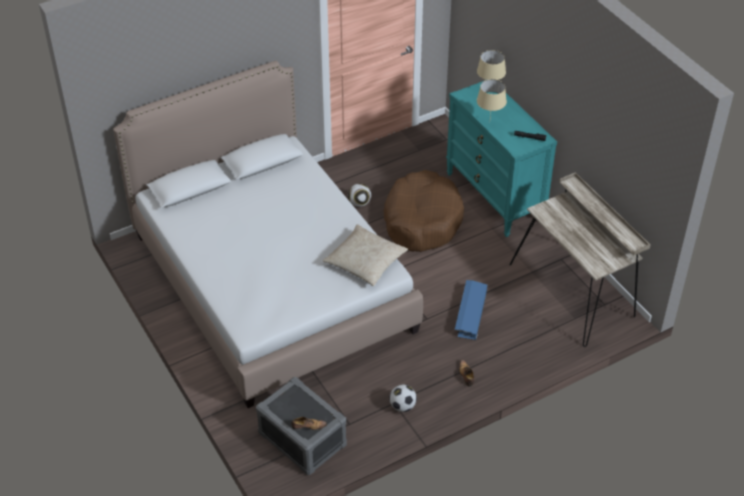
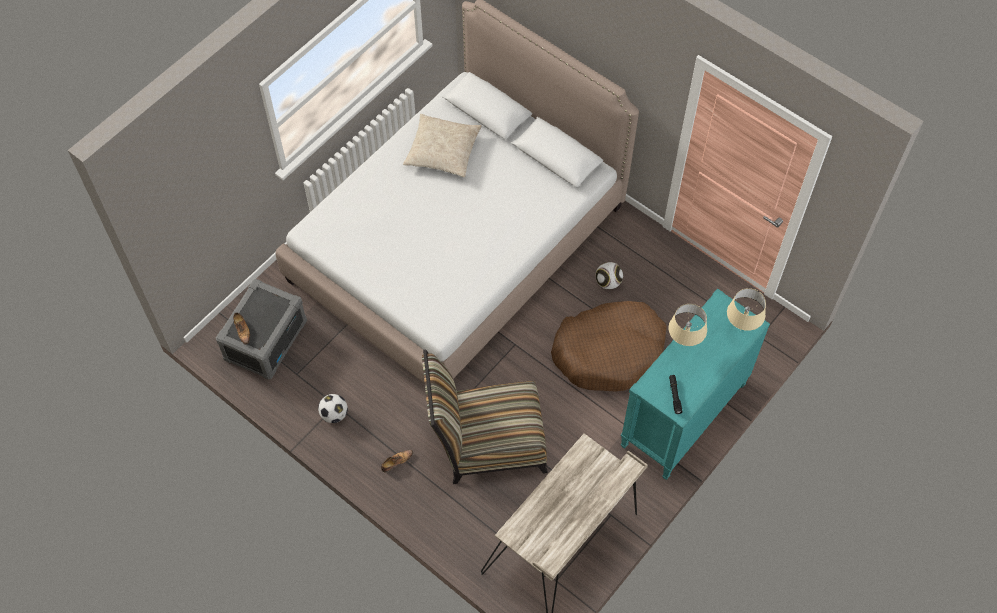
camera: 70 degrees right, 15 degrees up
(365, 261) = (445, 300): beige pillow -> beige pillow (442, 151)
(470, 313) = (486, 441): blue storage box -> chair

